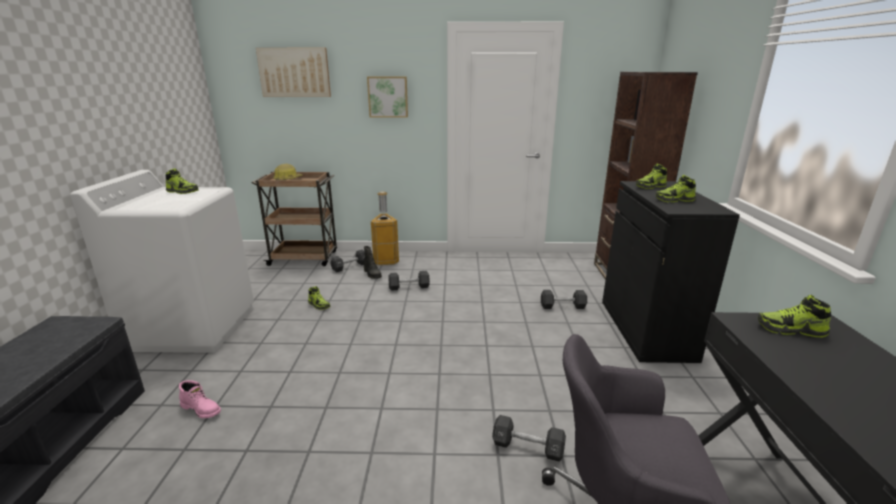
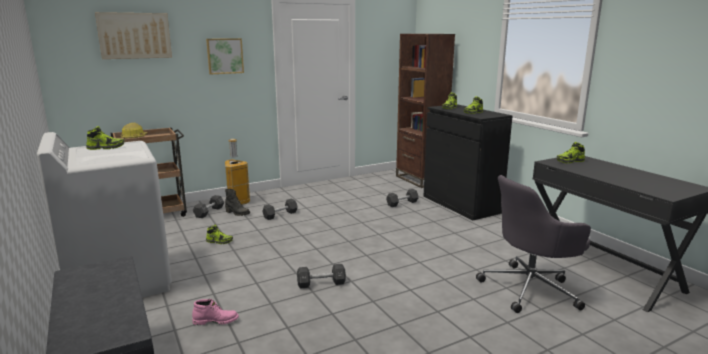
camera: 30 degrees left, 5 degrees down
(527, 447) = (456, 271): black dumbbell -> black dumbbell (321, 283)

